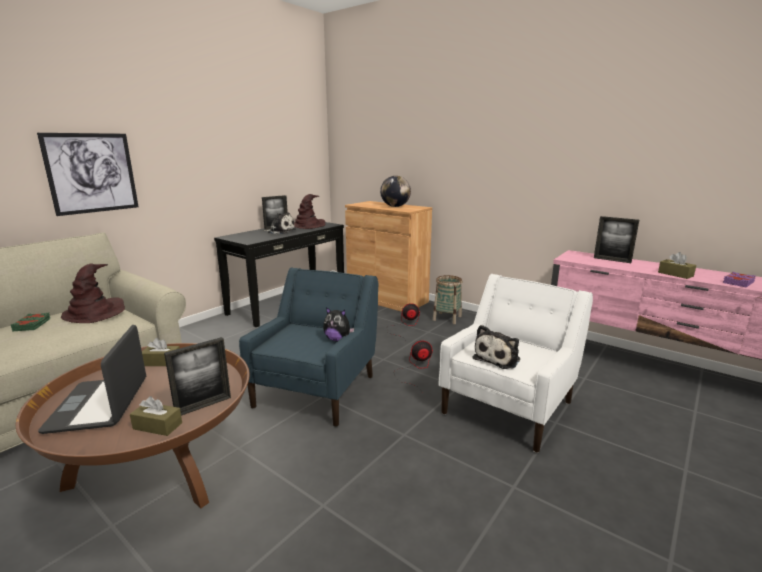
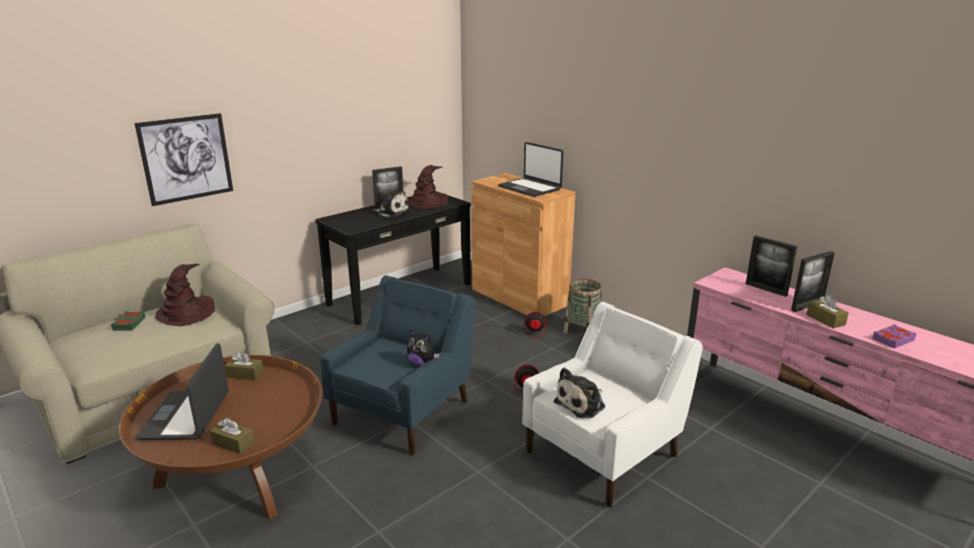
camera: 10 degrees right, 5 degrees up
(203, 406) = (275, 427): picture frame -> picture frame (807, 306)
(395, 206) = (530, 188): globe -> laptop

